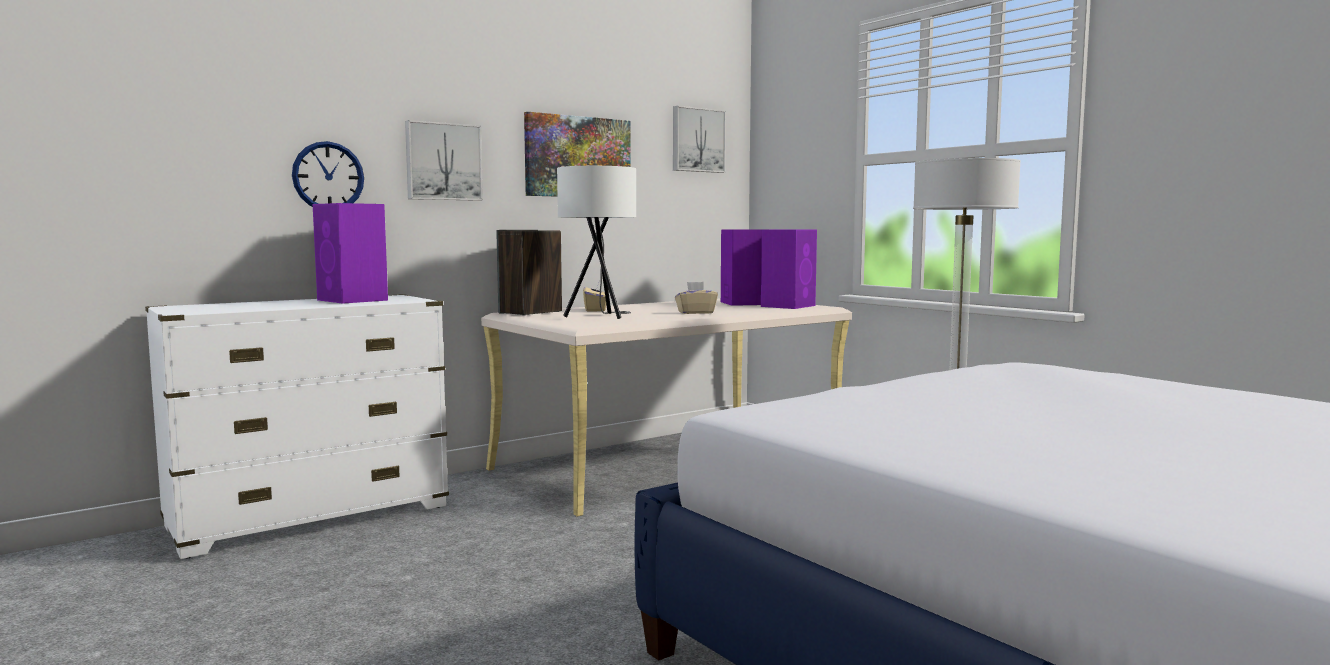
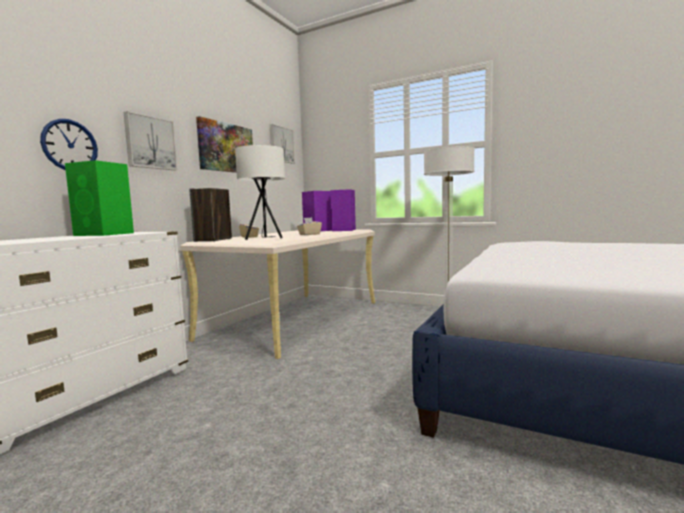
camera: 25 degrees left, 0 degrees up
(353, 300) = (105, 234): purple speaker -> green speaker

